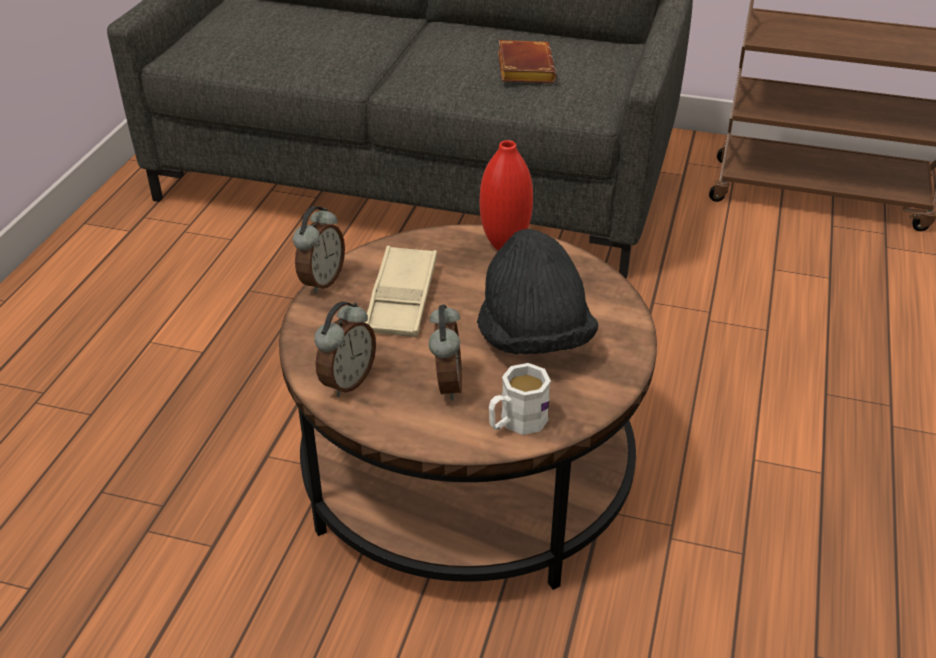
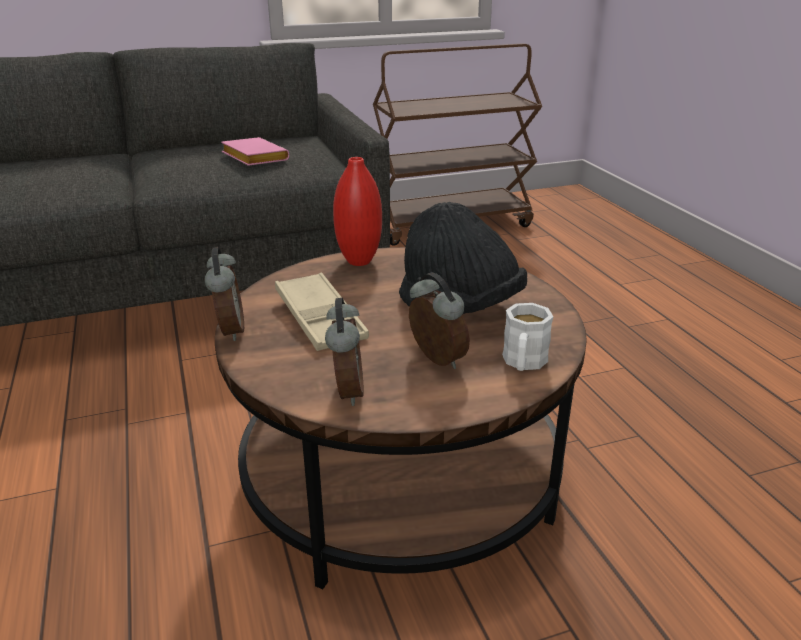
camera: 35 degrees left, 10 degrees down
(523, 68) = (252, 158): brown book -> pink book

